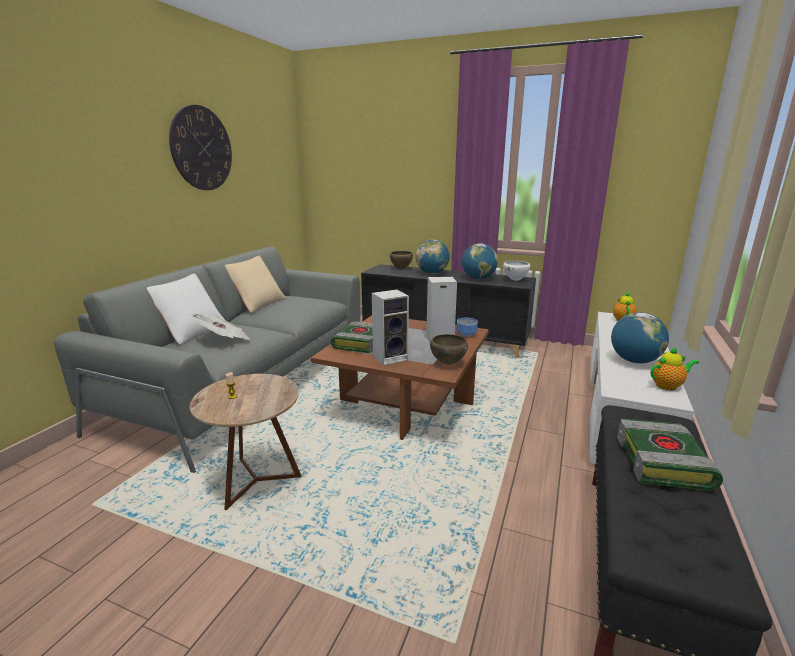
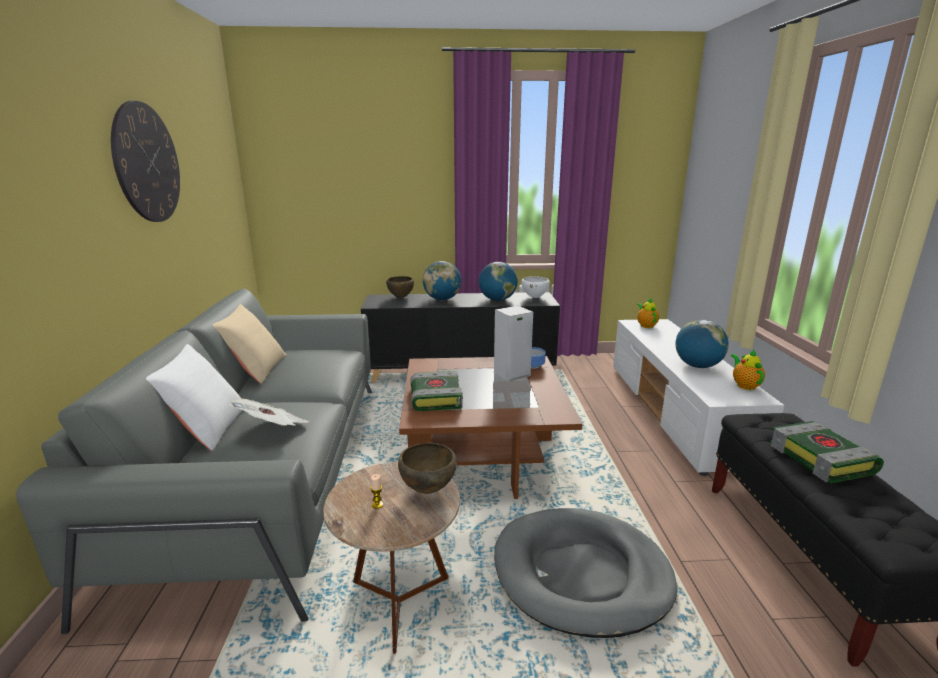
camera: 25 degrees left, 0 degrees up
(391, 357) = (489, 408): speaker -> none
(403, 507) = (581, 574): none -> grey dog bed
(447, 363) = (552, 403): brown bowl -> brown bowl (427, 490)
(668, 386) = (744, 385): teapot -> teapot turned 60 degrees counterclockwise

